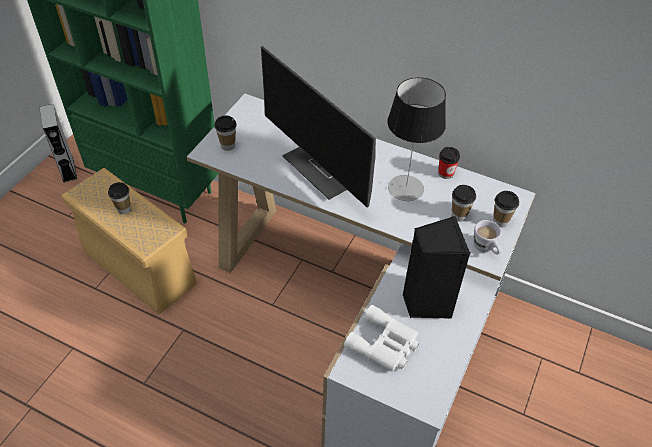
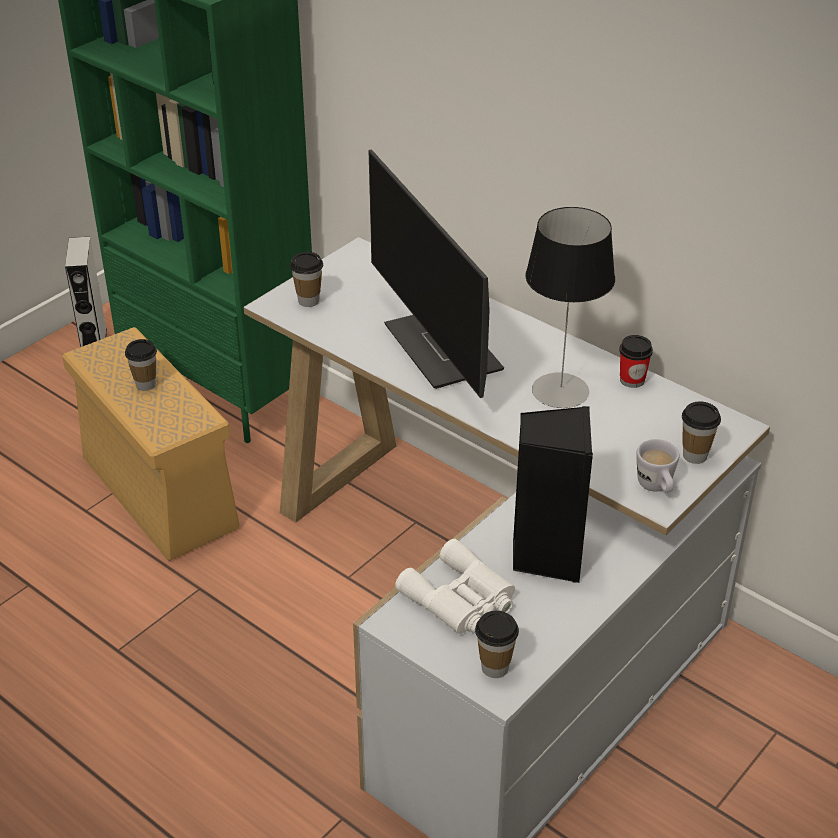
camera: 15 degrees right, 10 degrees down
(458, 216) = (630, 438): cup -> cup (495, 667)

